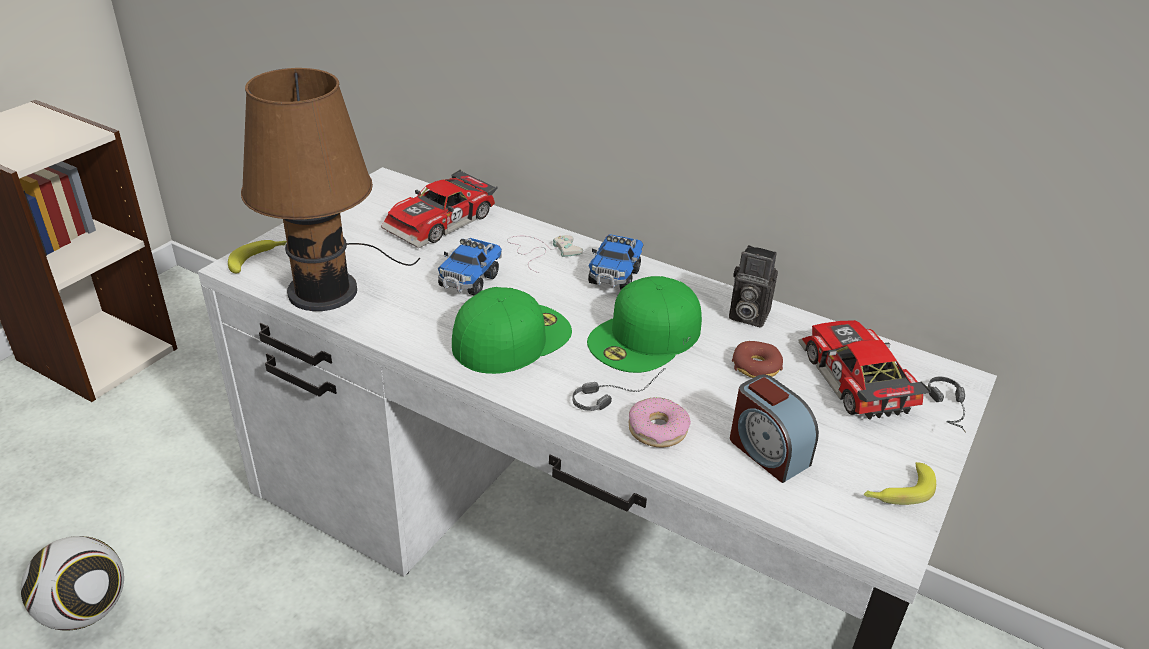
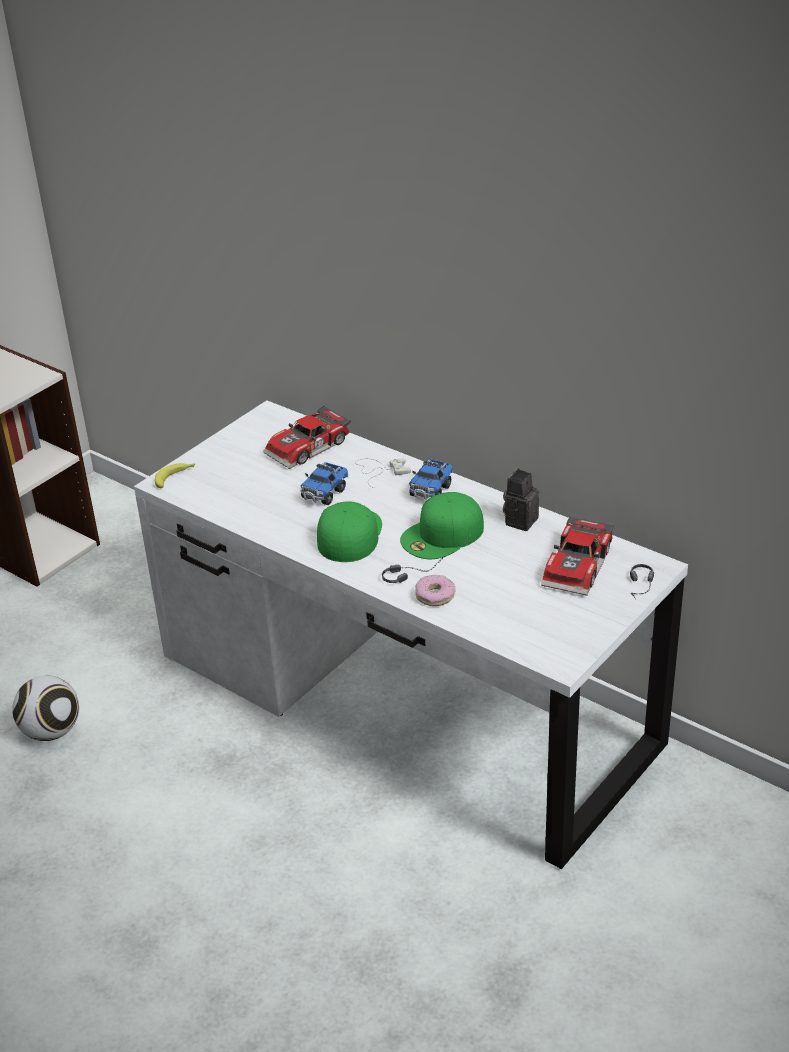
camera: 10 degrees right, 0 degrees up
(328, 287) = (224, 498): brown table lamp -> none
(512, 337) = (348, 534): green cap -> green cap turned 45 degrees counterclockwise
(746, 315) = (520, 520): camera -> camera turned 90 degrees clockwise
(756, 366) = (515, 556): donut -> none
(767, 451) = (504, 610): alarm clock -> none
(852, 381) = (580, 566): toy car -> toy car turned 150 degrees counterclockwise
(897, 492) = (580, 635): banana -> none

